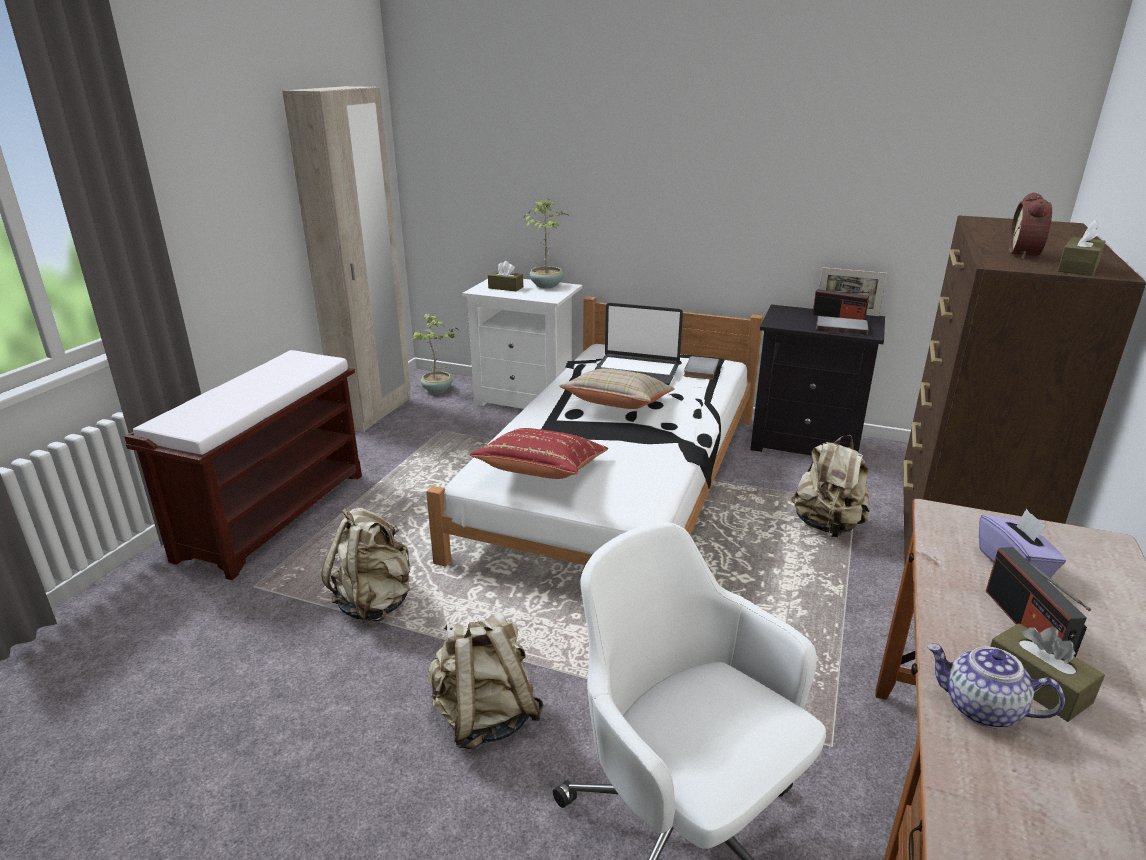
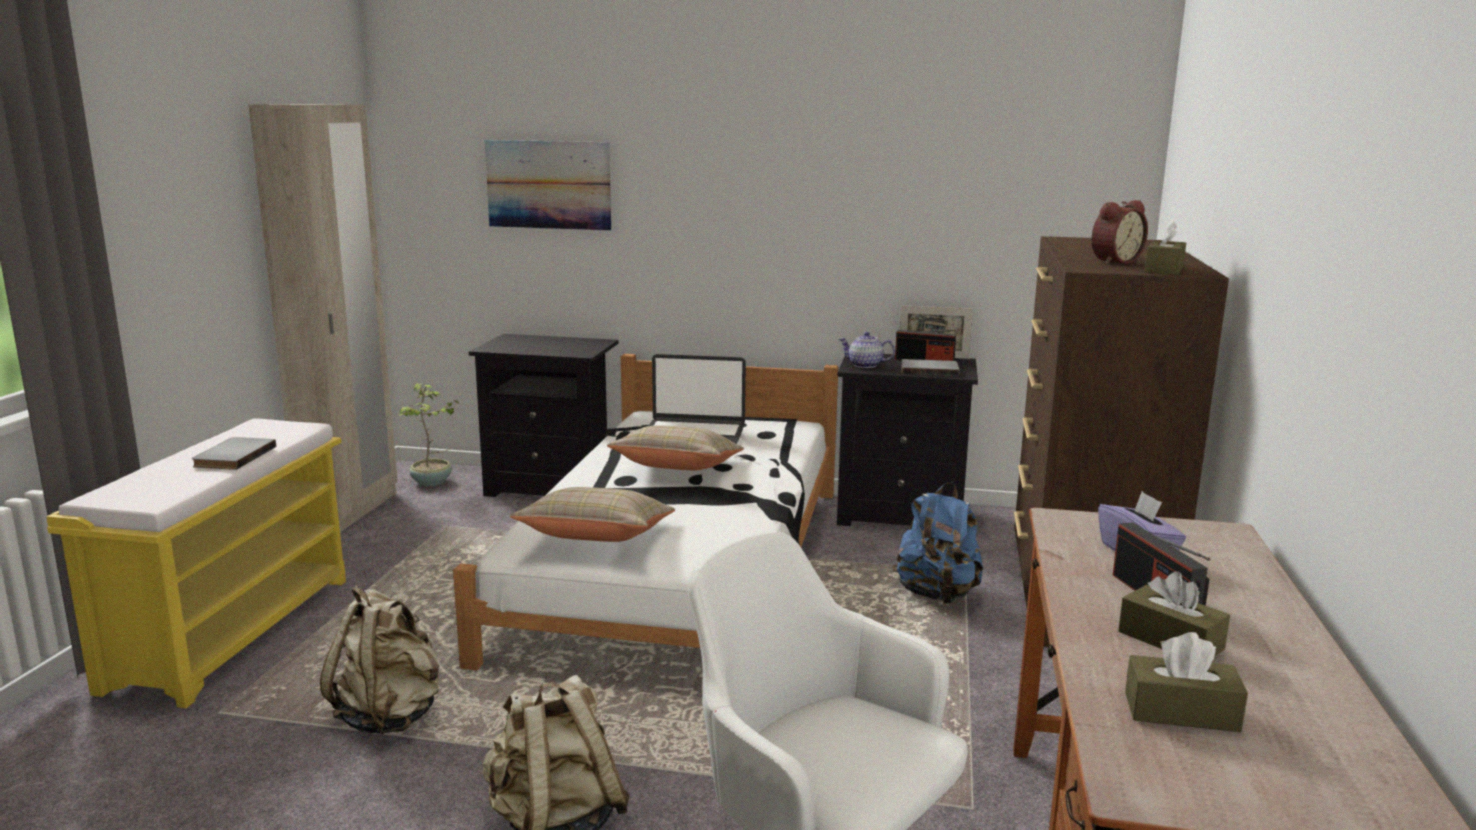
camera: 10 degrees left, 10 degrees down
(275, 514) = (232, 631): brown bench -> yellow bench
(505, 287) = (523, 344): brown tissue box -> brown tissue box (1181, 712)
(527, 399) = (552, 487): white nightstand -> black nightstand
(529, 153) = (548, 185): none -> picture
(541, 472) = (597, 540): red pillow -> beige pillow
(547, 285) = (574, 341): potted plant -> none
(699, 369) = (769, 430): grey book -> grey book (232, 456)
(827, 525) = (937, 595): beige backpack -> blue backpack
(981, 709) = (1119, 662): teapot -> teapot (865, 365)
(1026, 254) = (1113, 262): alarm clock -> alarm clock turned 135 degrees counterclockwise

